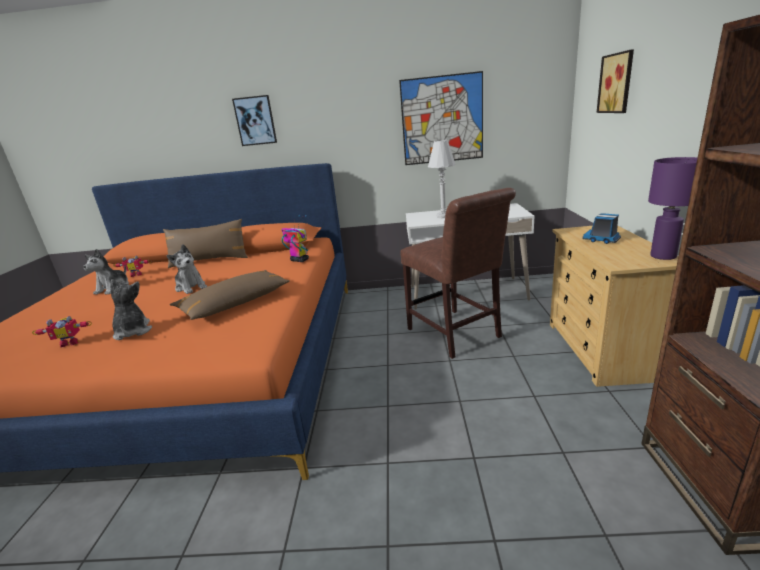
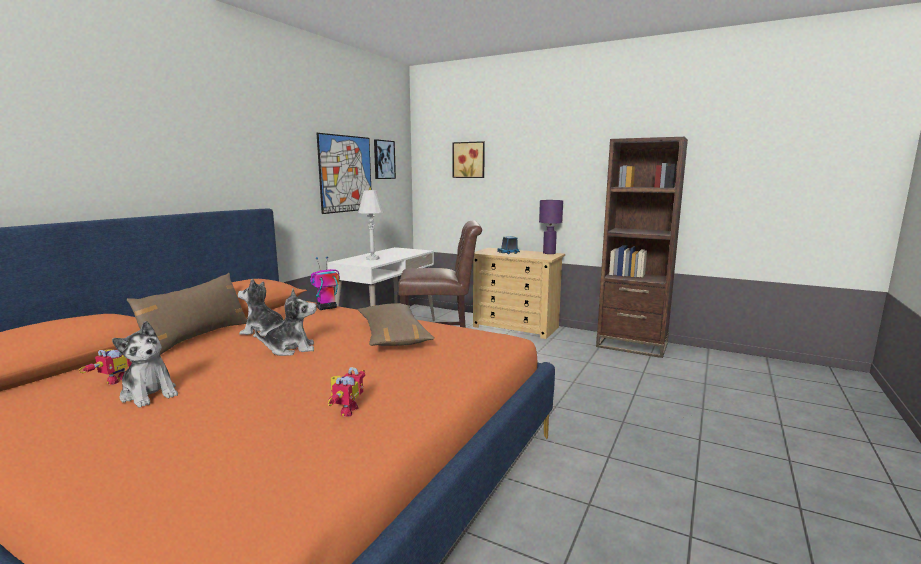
camera: 65 degrees left, 10 degrees down
(133, 332) = (378, 378): plush toy -> plush toy (263, 332)
(255, 121) = (172, 150): picture -> picture (383, 159)

